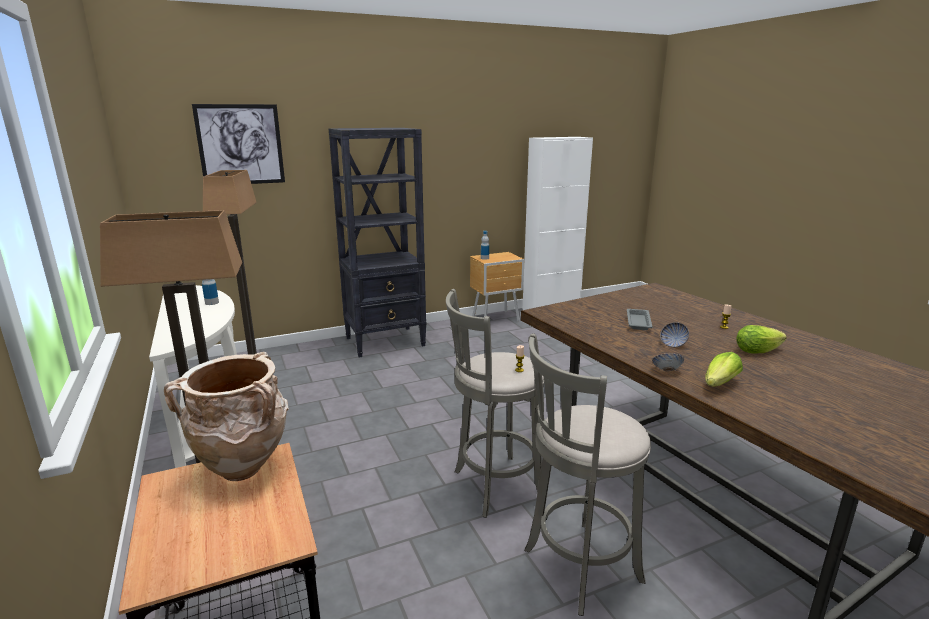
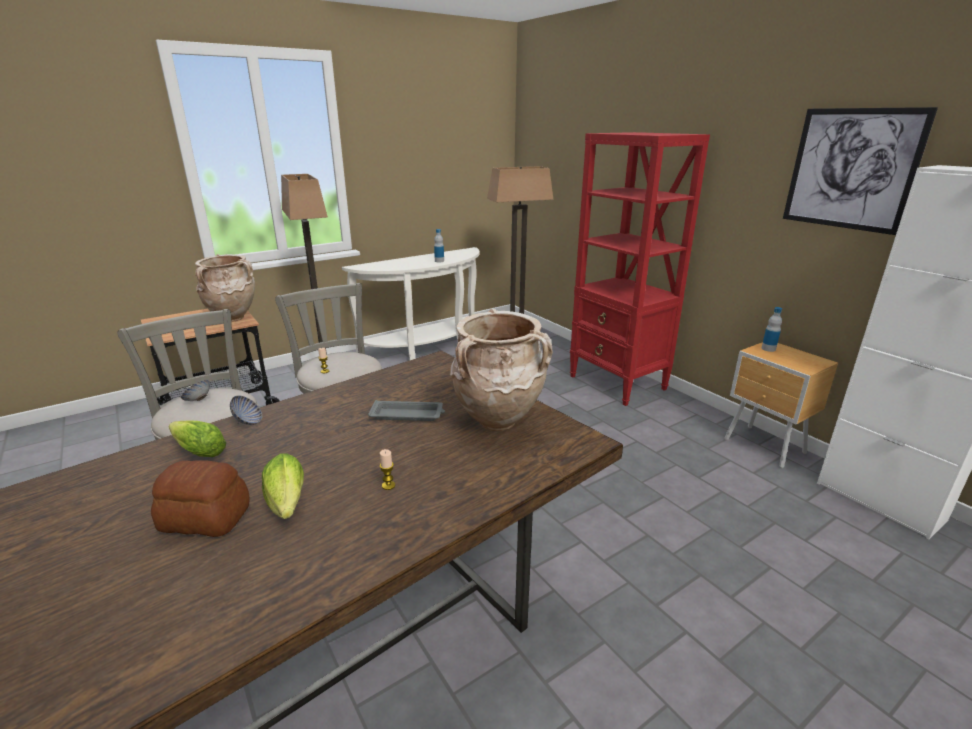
camera: 80 degrees right, 5 degrees up
(240, 145) = (574, 145): picture -> picture (851, 169)
(386, 342) = (617, 383): black bookcase -> red bookcase
(642, 301) = (499, 424): none -> beige vase
(673, 344) = (324, 433): bowl -> bowl (198, 400)
(791, 371) = (205, 519): none -> bread

